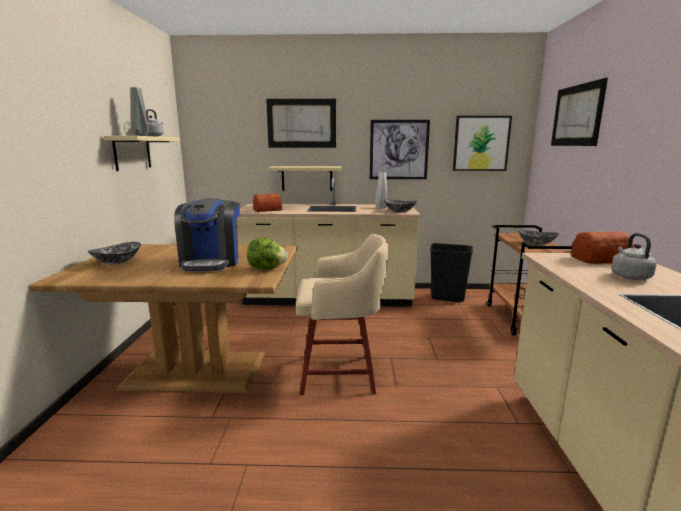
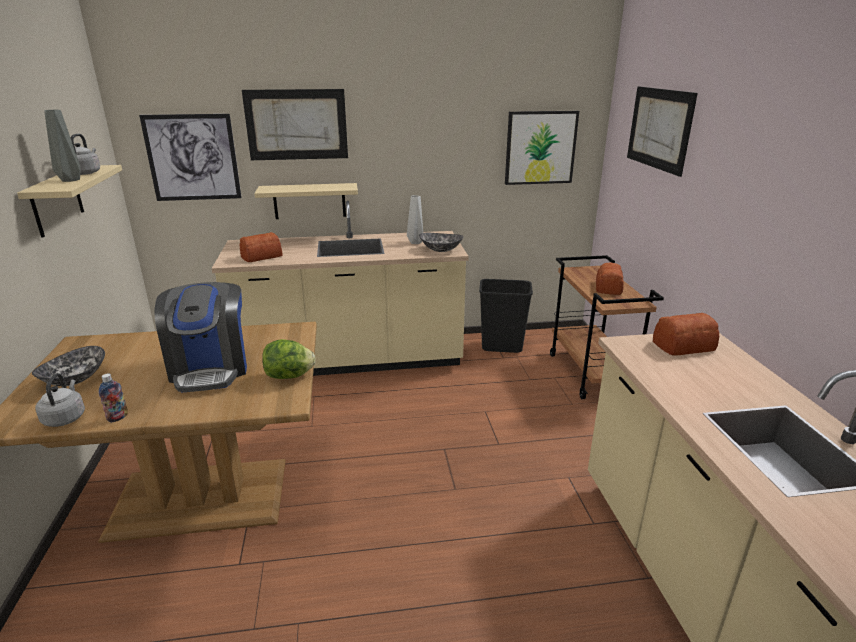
camera: 10 degrees left, 10 degrees up
(135, 280) = (118, 417): none -> bottle
(341, 374) = (387, 480): beige stool -> none
(399, 150) = (434, 158): picture -> picture (192, 158)
(536, 243) = (609, 287): bowl -> bread
(629, 276) = (713, 377): grey kettle -> grey kettle (65, 417)

